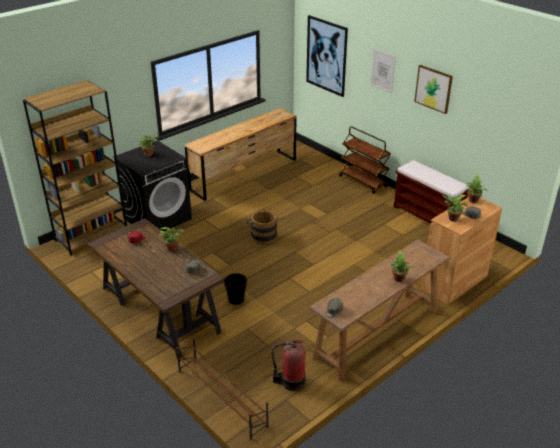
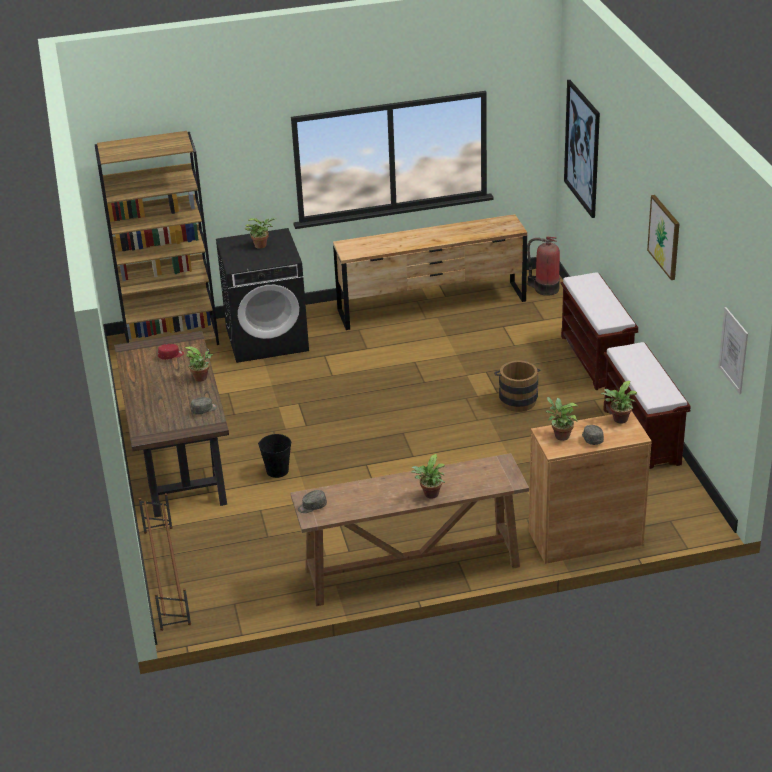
camera: 30 degrees right, 0 degrees up
(262, 236) = (379, 400): brown bucket -> brown bucket (517, 399)
(291, 382) = (258, 586): fire extinguisher -> fire extinguisher (545, 288)
(363, 182) = (596, 360): brown cart -> brown bench
(383, 71) = (626, 191): picture -> picture (733, 350)

